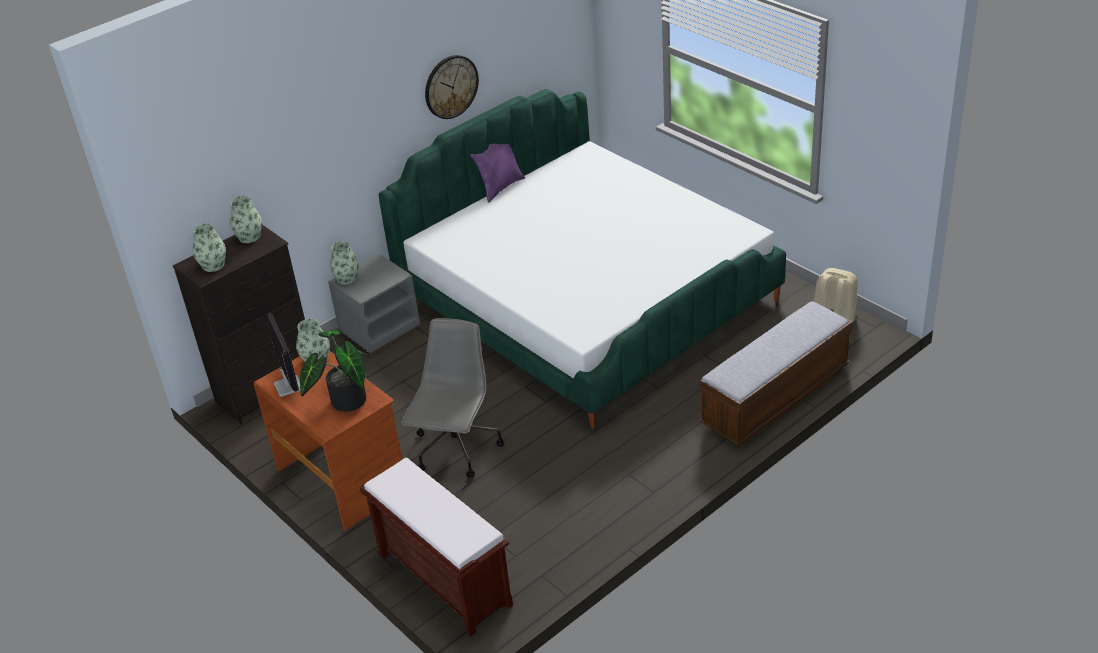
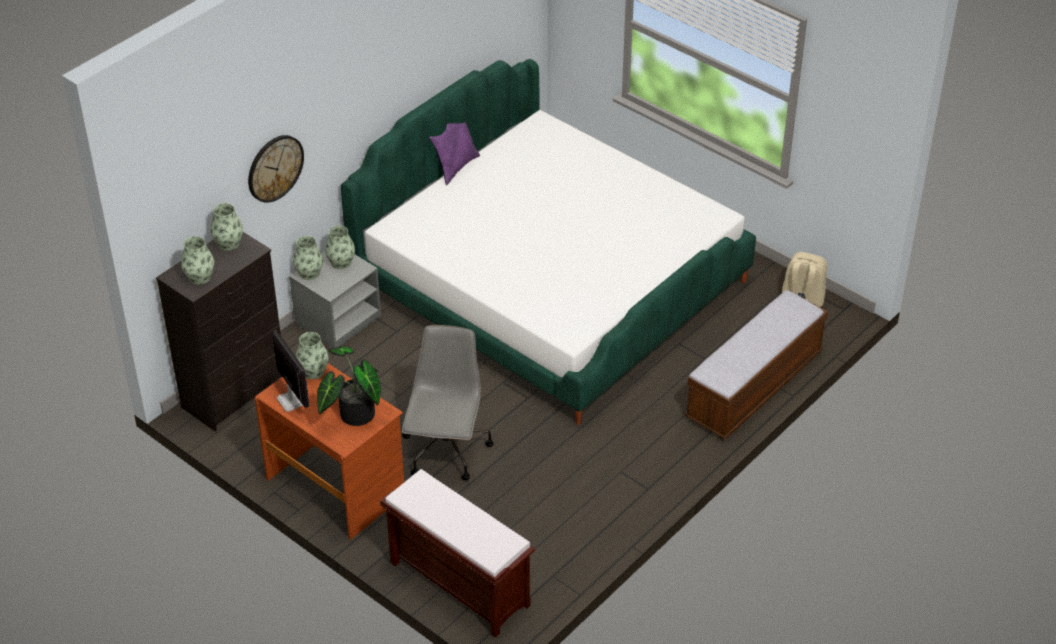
camera: 10 degrees left, 5 degrees up
(379, 270) = (341, 262): none -> vase
(451, 86) = (412, 69): wall clock -> wall clock (275, 168)

